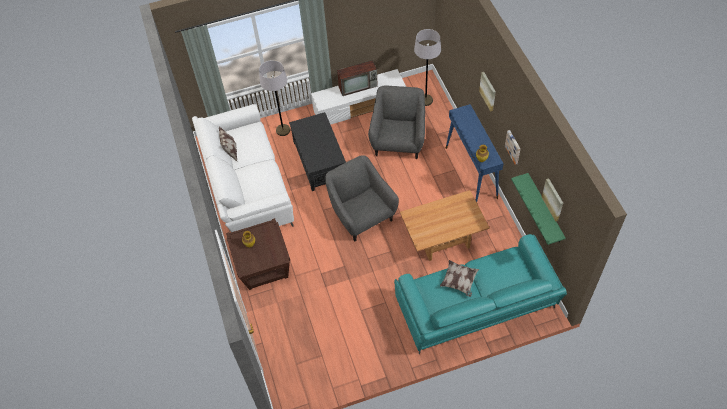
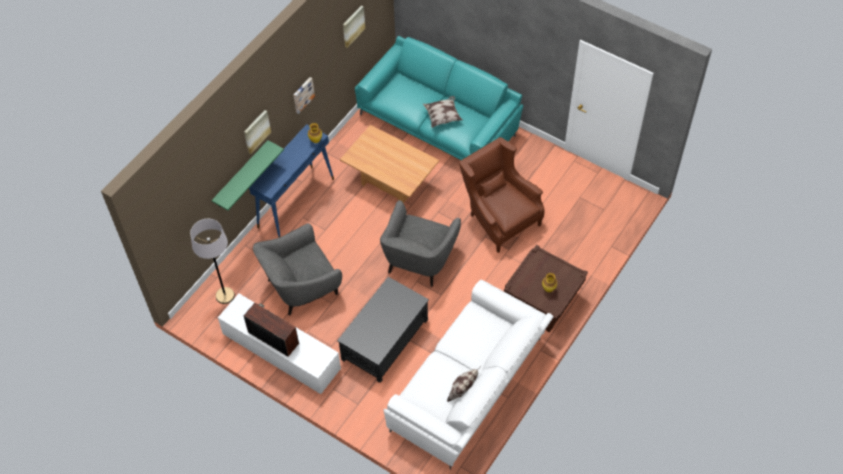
camera: 130 degrees left, 0 degrees up
(283, 130) = (372, 405): grey floor lamp -> none
(352, 286) = (499, 217): none -> brown armchair
(545, 209) = (350, 51): green shelf -> green shelf (241, 175)

